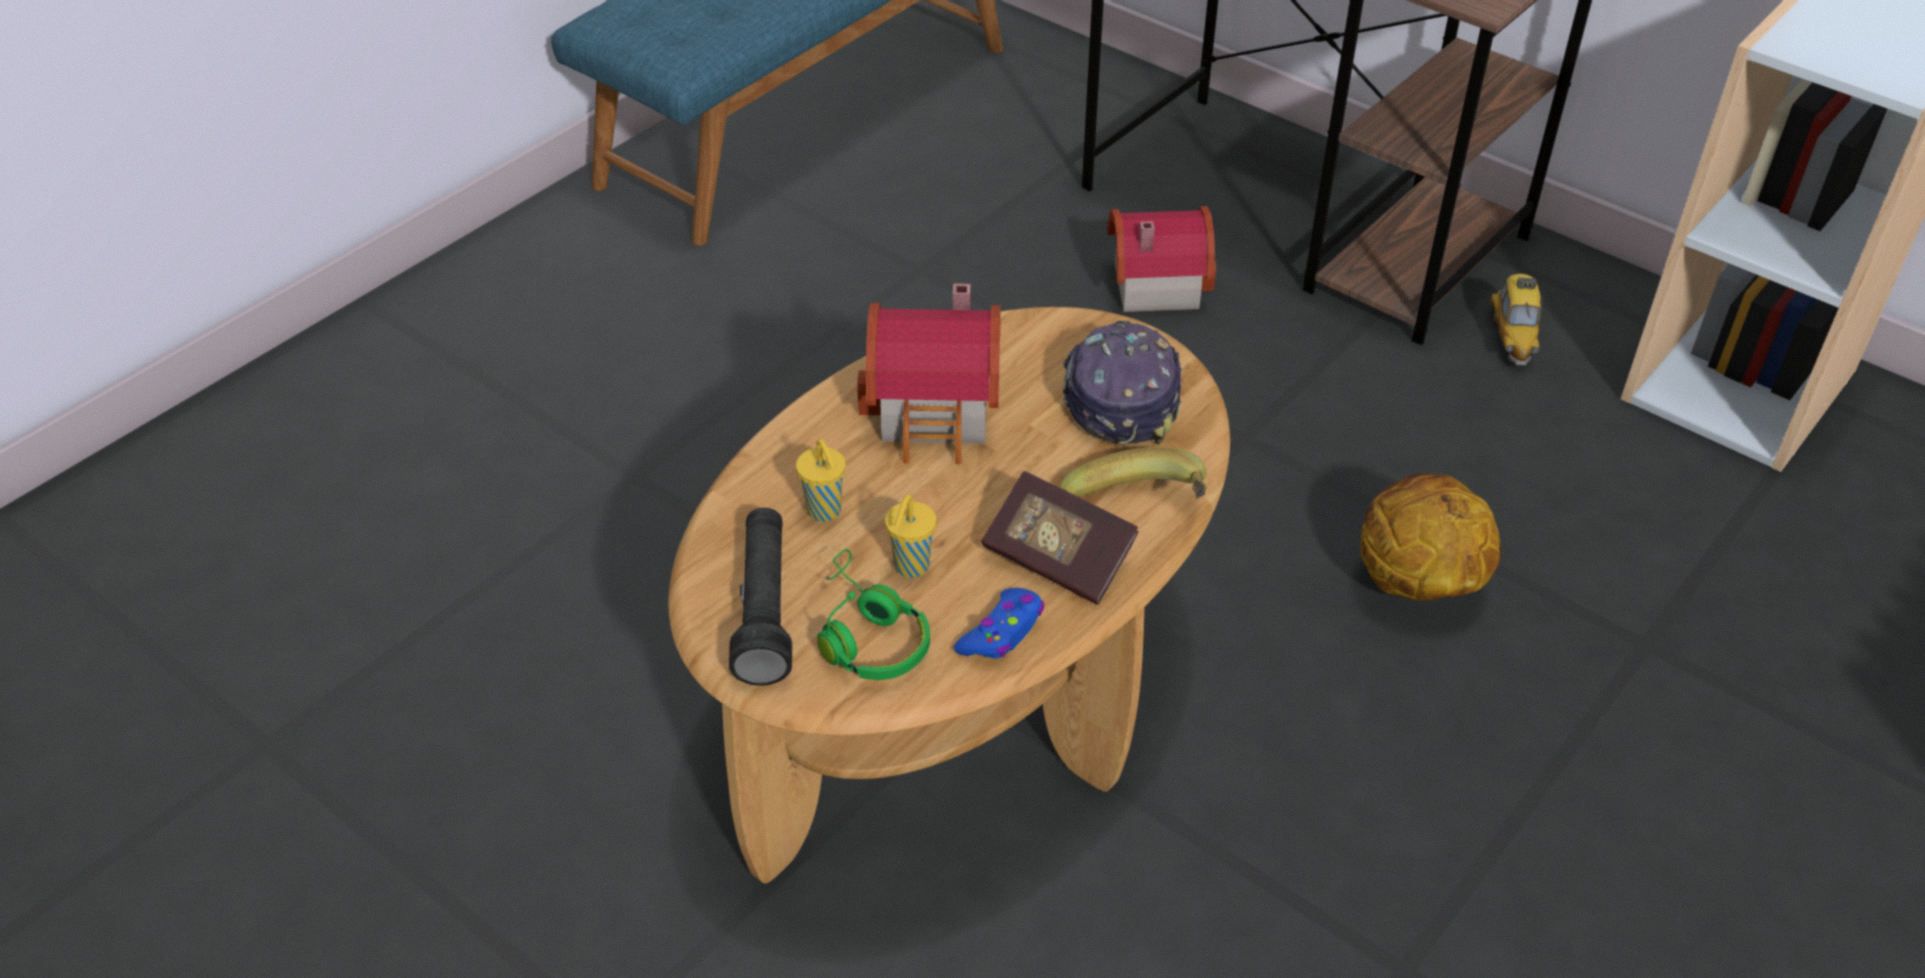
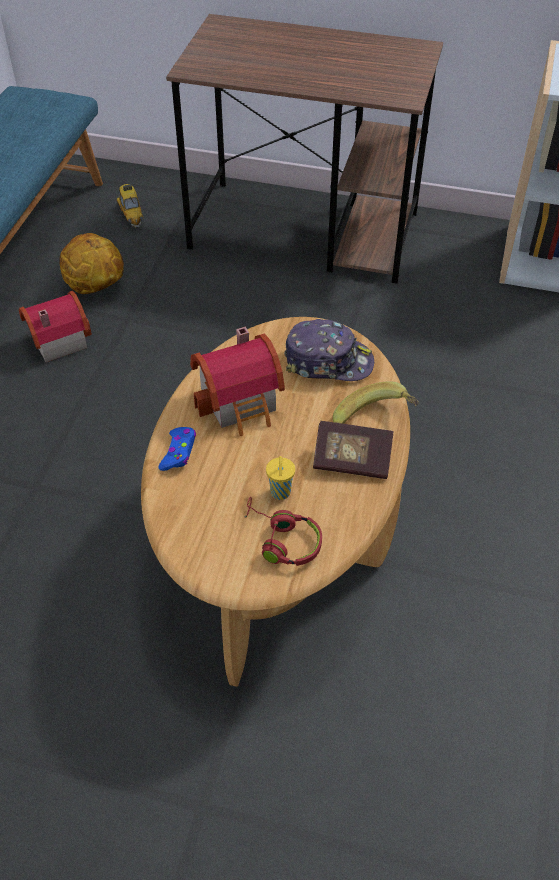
camera: 25 degrees left, 5 degrees up
(764, 610) = (218, 546): black flashlight -> none
(825, 512) = (216, 478): yellow cup -> none
(867, 636) = (281, 540): green headphones -> red headphones
(1002, 633) = (349, 512): blue game controller -> blue game controller (178, 452)
(1120, 396) = (328, 361): cap -> cap turned 120 degrees clockwise
(1152, 282) = (251, 289): toy house -> toy house (56, 340)
(1416, 584) = (461, 406): basketball -> basketball (95, 287)
(1512, 337) = (435, 266): toy car -> toy car (131, 216)

